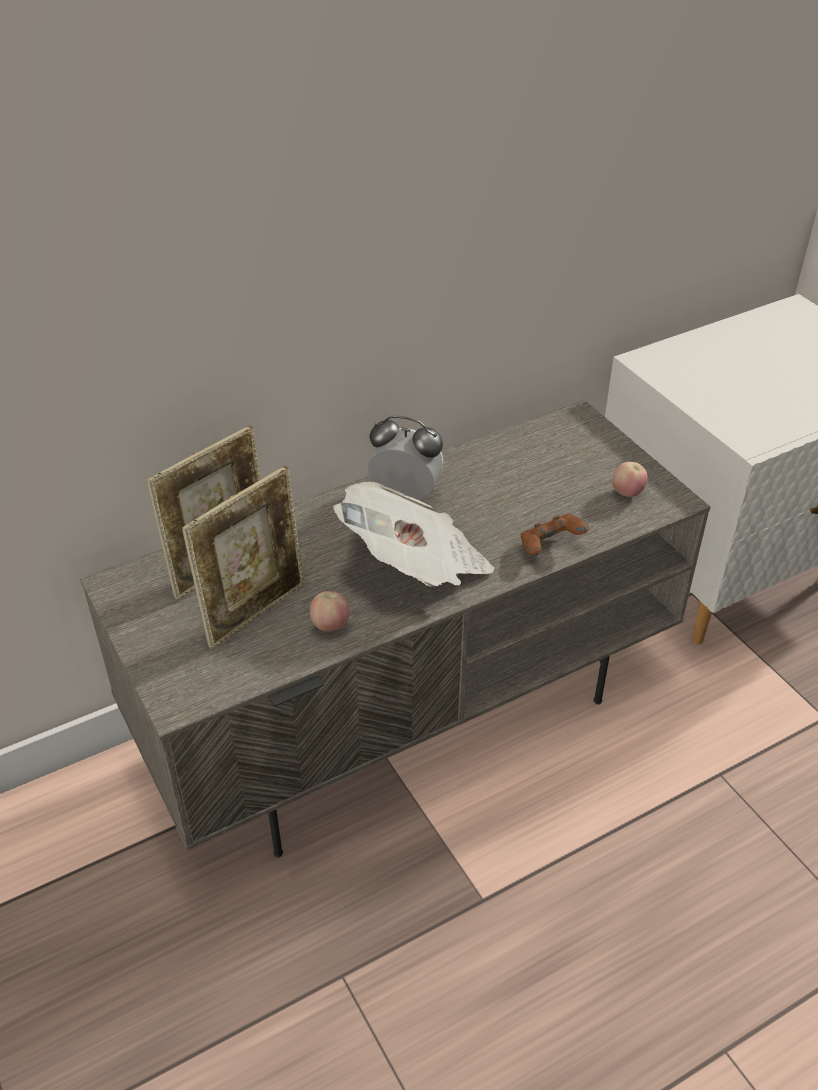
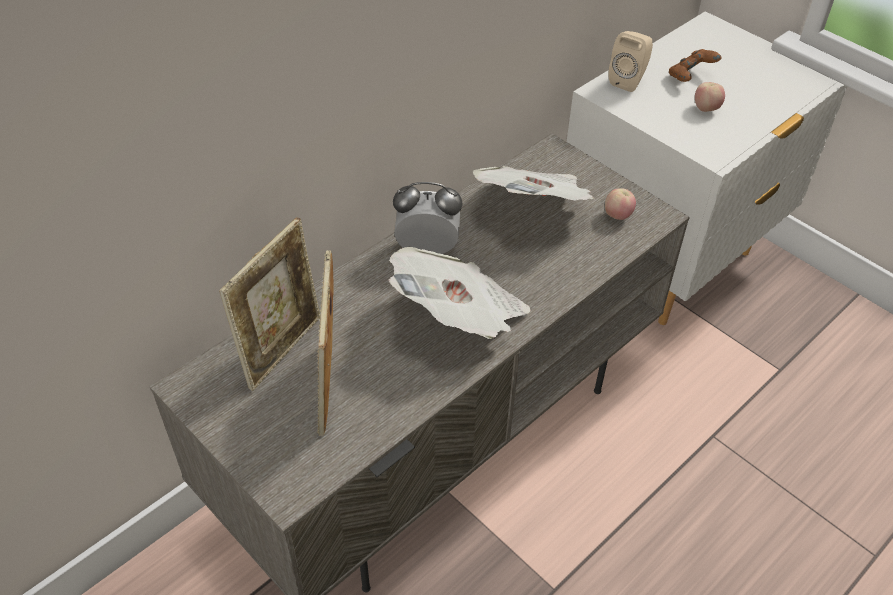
camera: 15 degrees left, 5 degrees up
(255, 611) = (330, 388): picture frame -> picture frame turned 150 degrees clockwise
(330, 625) = (403, 389): apple -> apple (706, 109)
(537, 471) = (534, 207): none -> newspaper
(550, 547) = (570, 278): brown game controller -> brown game controller (690, 77)
(680, 353) = (628, 80): none -> beige speaker

